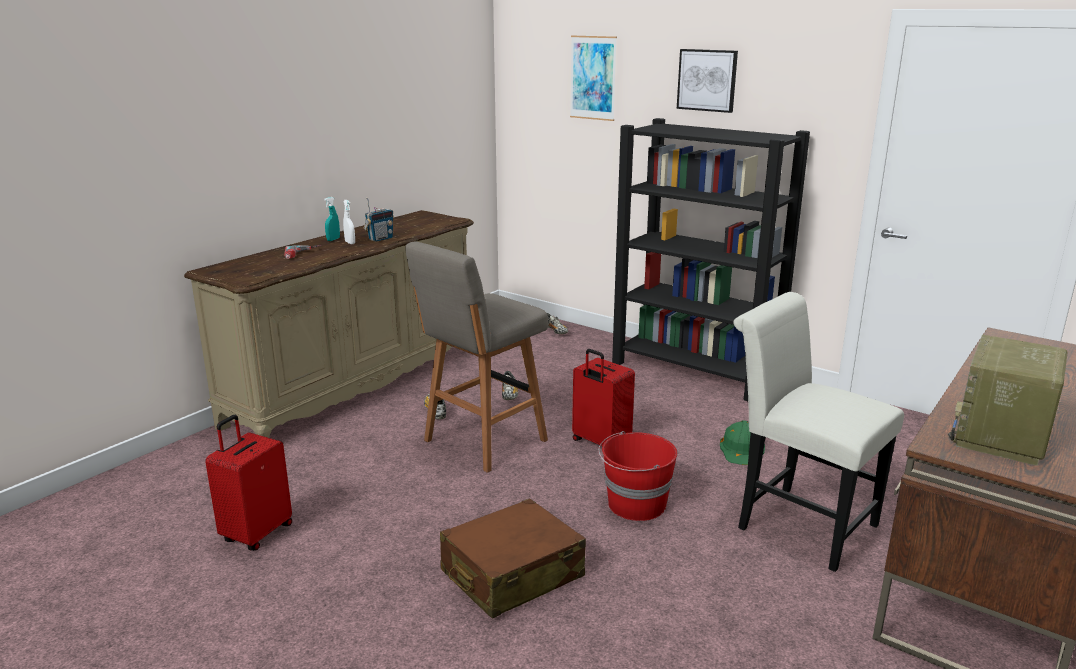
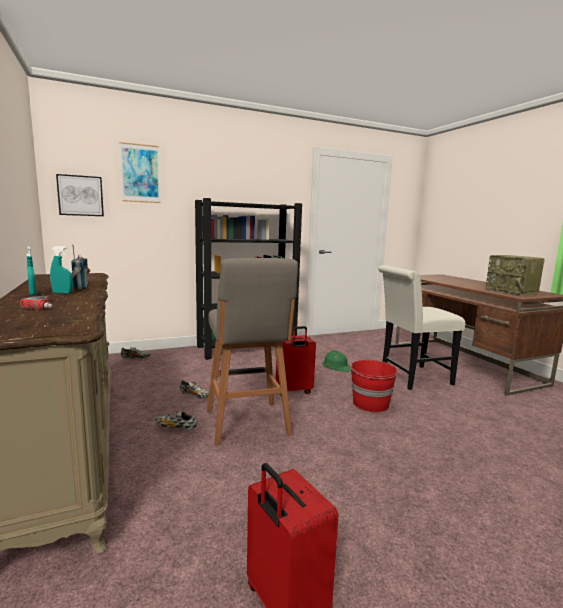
camera: 60 degrees left, 10 degrees down
(350, 243) = (62, 293): white spray bottle -> turquoise spray bottle
(511, 574) = (428, 465): brown suitcase -> none
(707, 80) = (225, 177): picture -> picture (80, 195)

